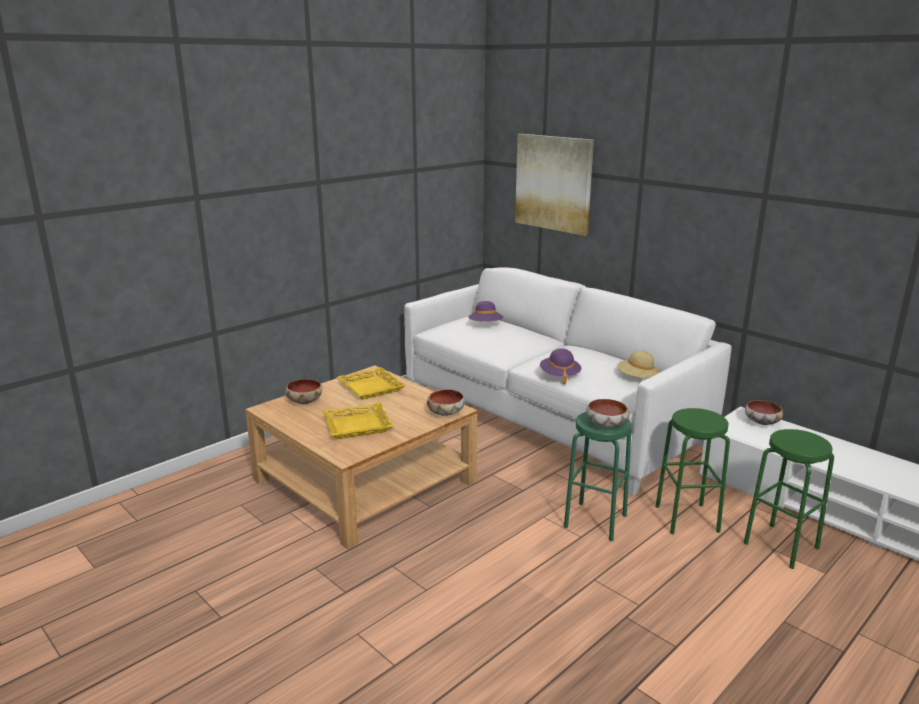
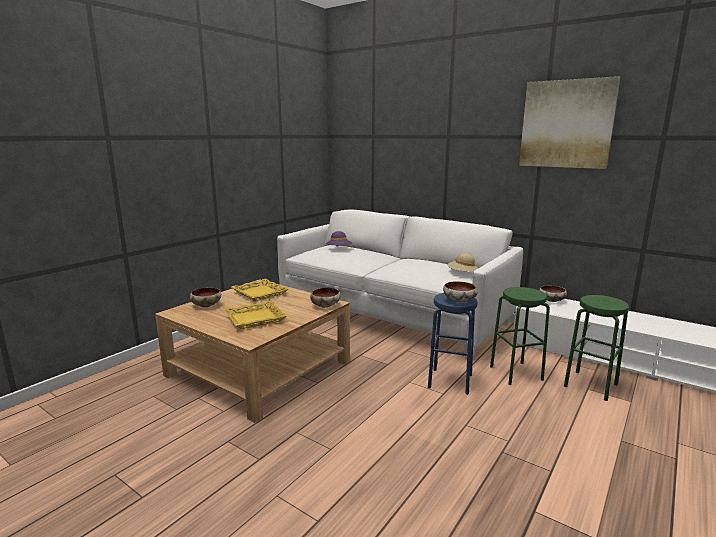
camera: 10 degrees left, 5 degrees down
(553, 183) = (382, 145): picture -> picture (566, 124)
(559, 376) = (405, 276): purple hat -> none
(595, 521) = (450, 381): green stool -> blue stool

